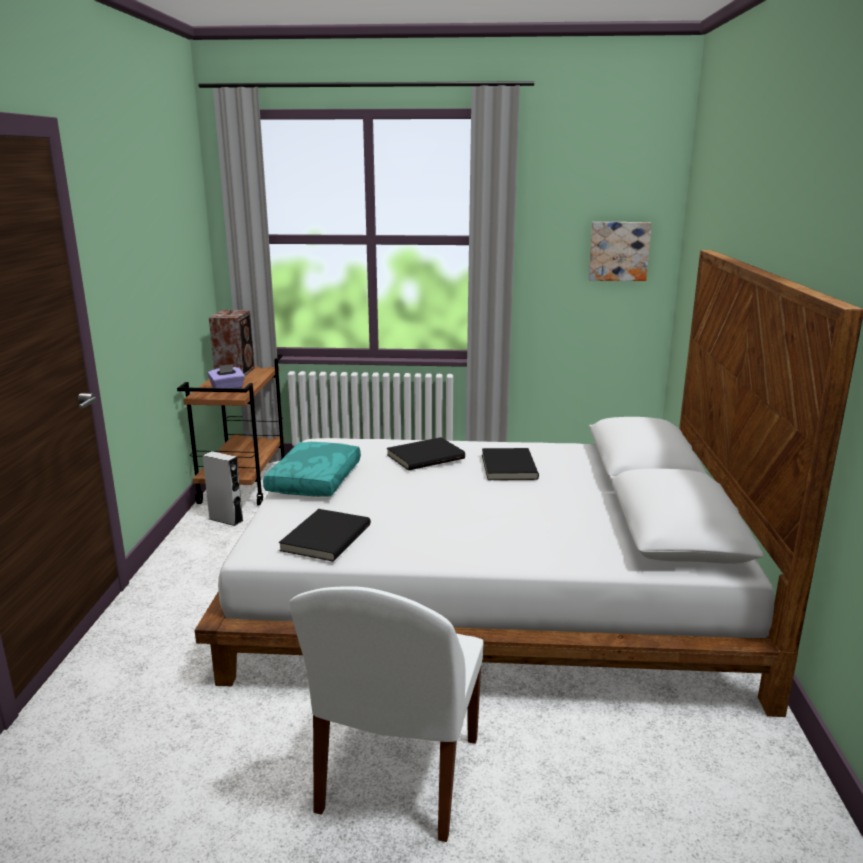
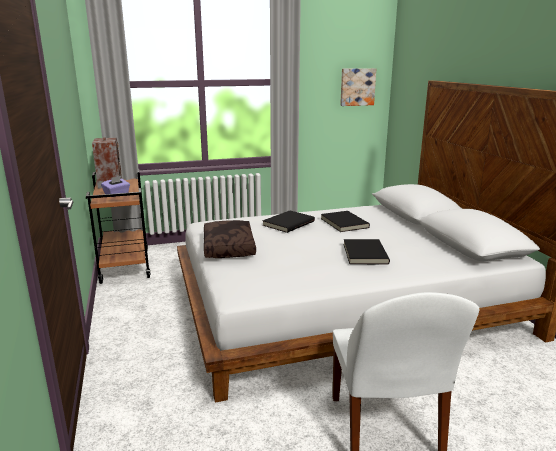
camera: 20 degrees left, 0 degrees up
(226, 520) = (131, 291): grey speaker -> none
(316, 481) = (230, 247): turquoise pillow -> brown pillow
(324, 537) = (276, 281): black book -> black book (364, 254)

